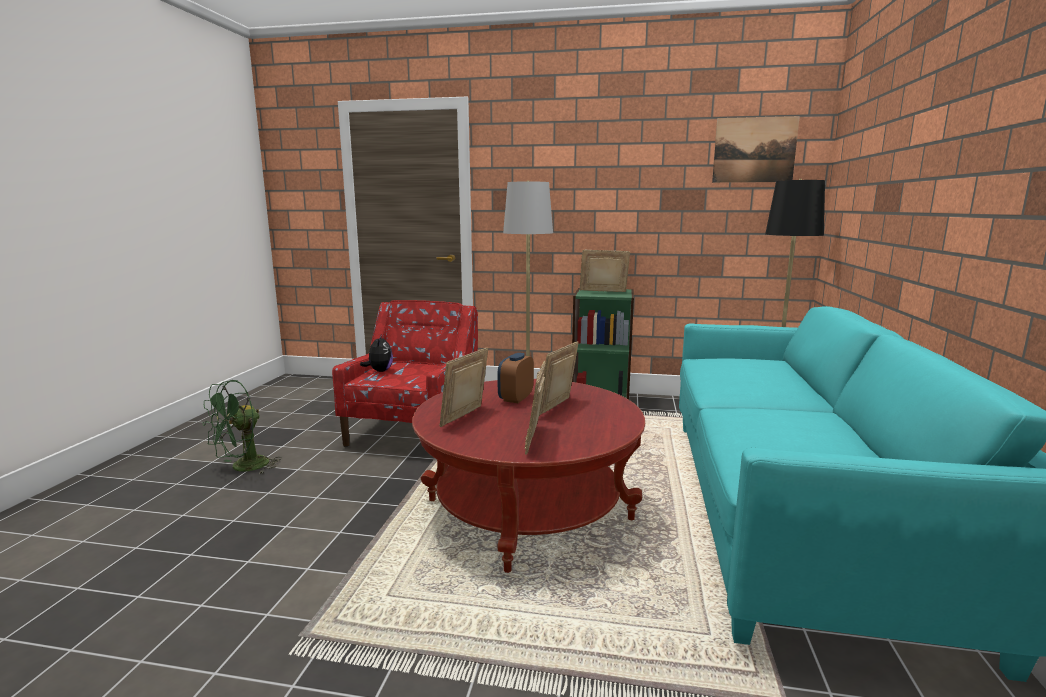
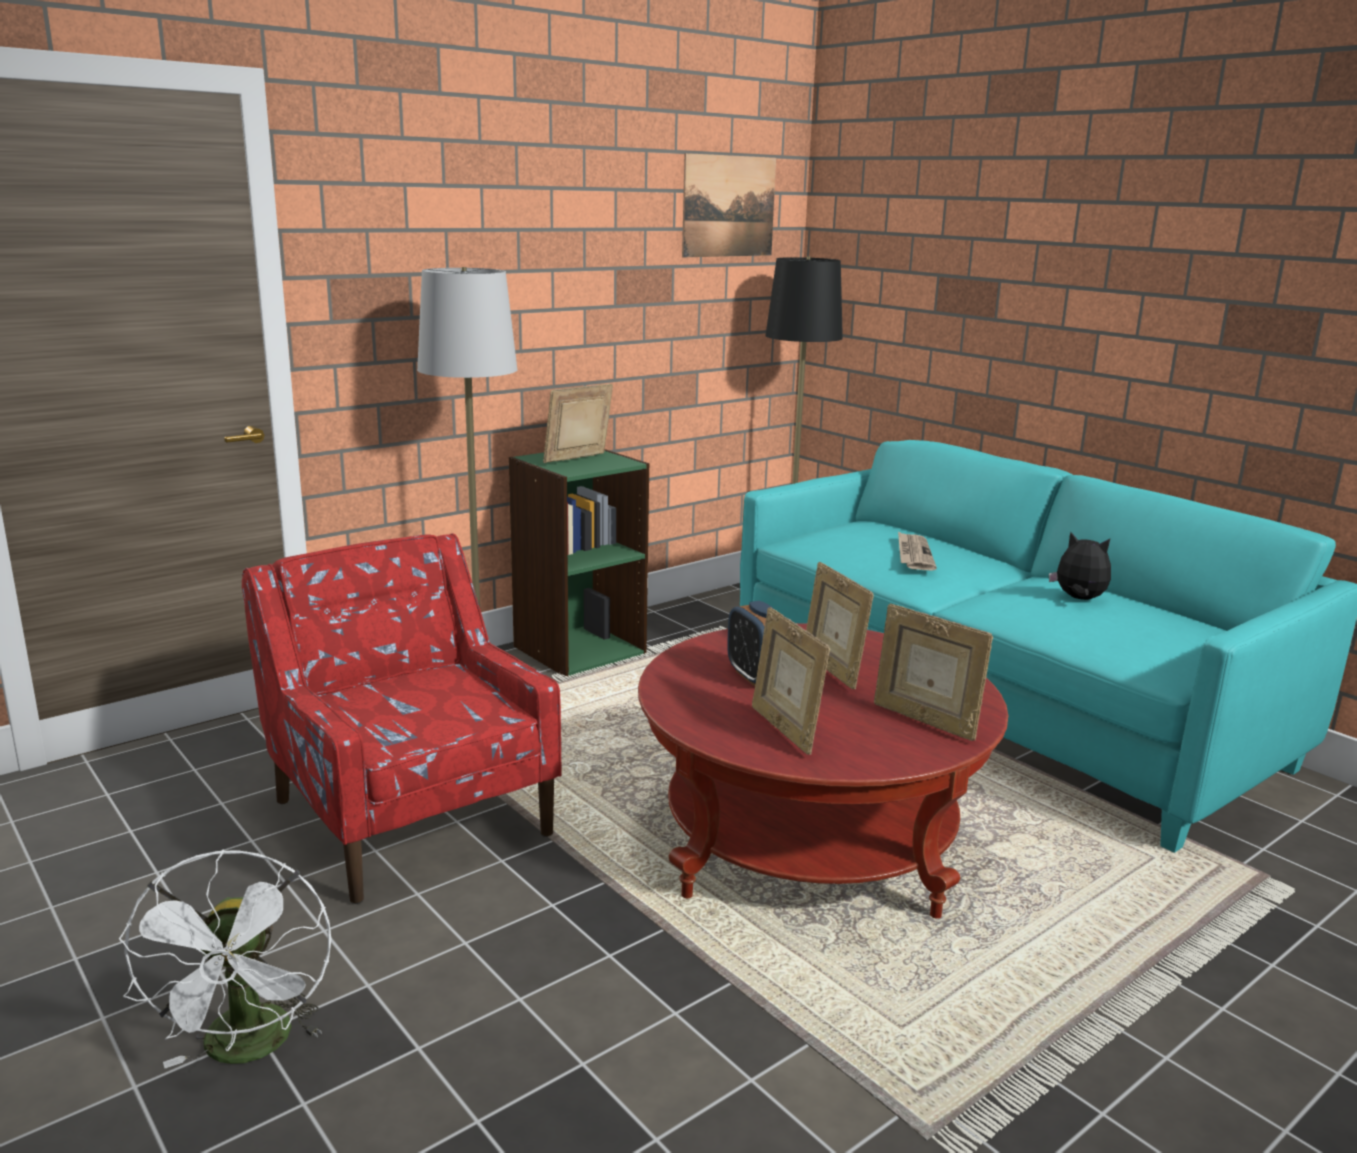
camera: 50 degrees left, 5 degrees up
(243, 468) = (248, 1050): green fan -> white fan
(379, 371) = (363, 719): plush toy -> plush toy (1079, 599)
(750, 376) = (913, 554): none -> newspaper

